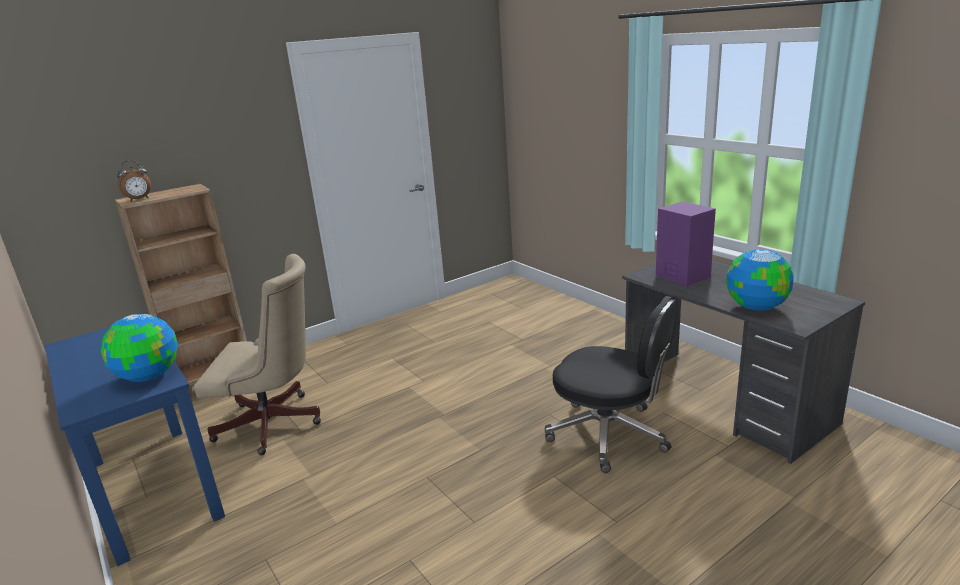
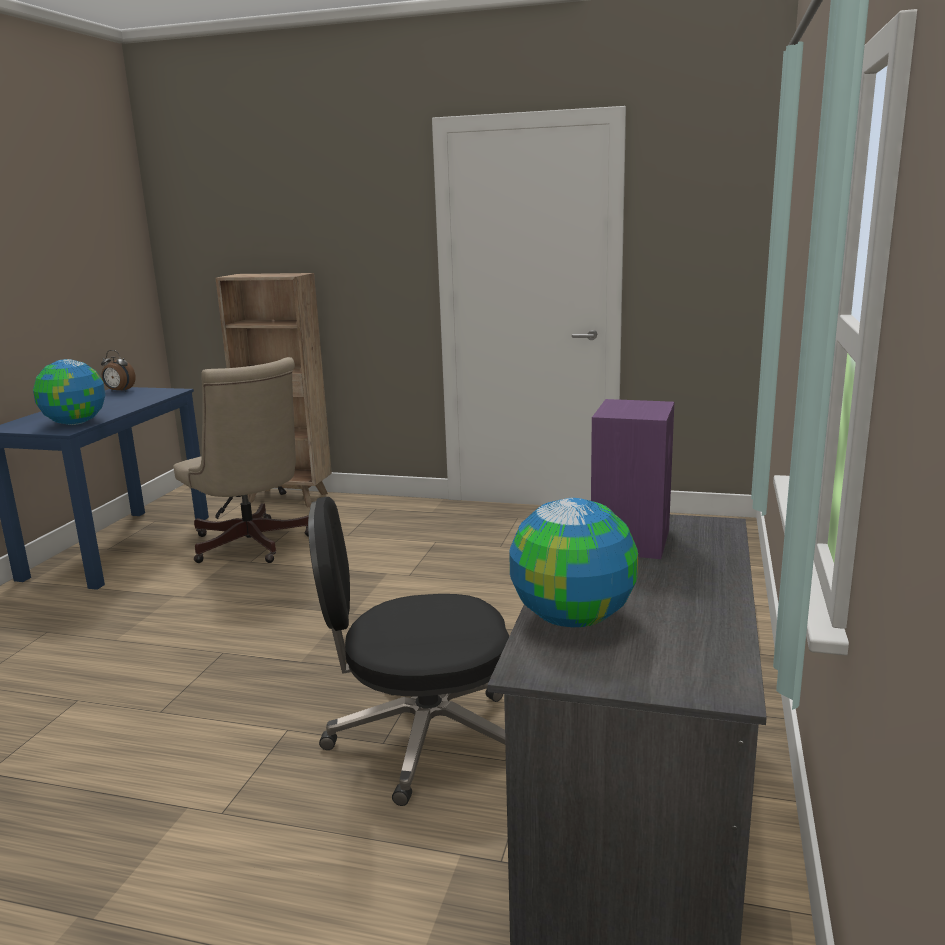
camera: 50 degrees right, 5 degrees down
(139, 199) = (240, 275): alarm clock -> alarm clock (119, 391)
(610, 434) = (421, 738): black office chair -> black office chair turned 90 degrees clockwise

